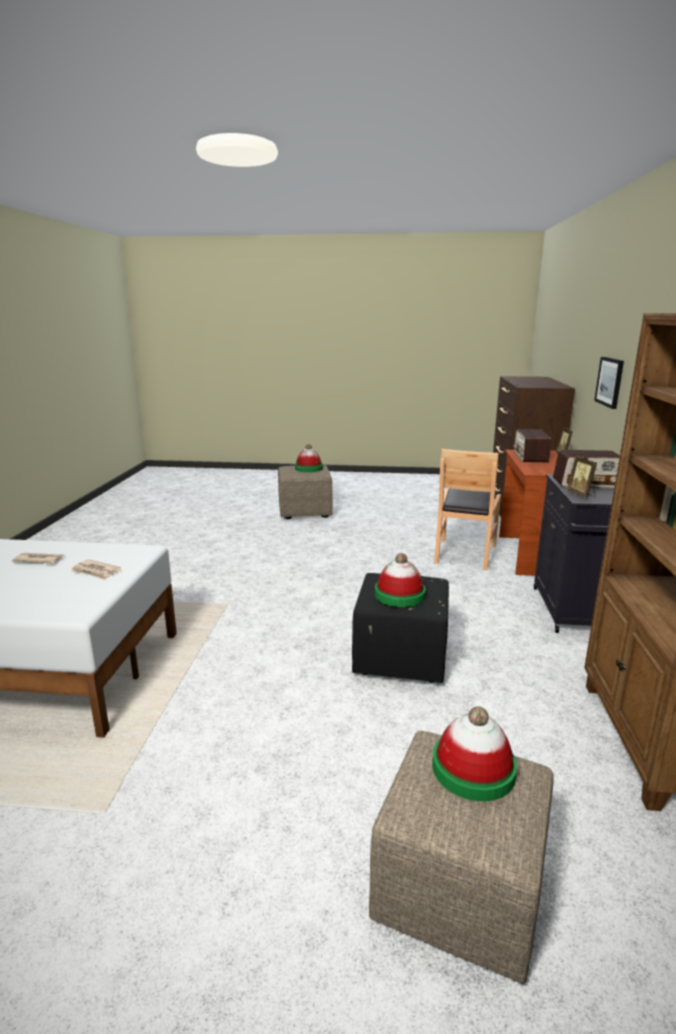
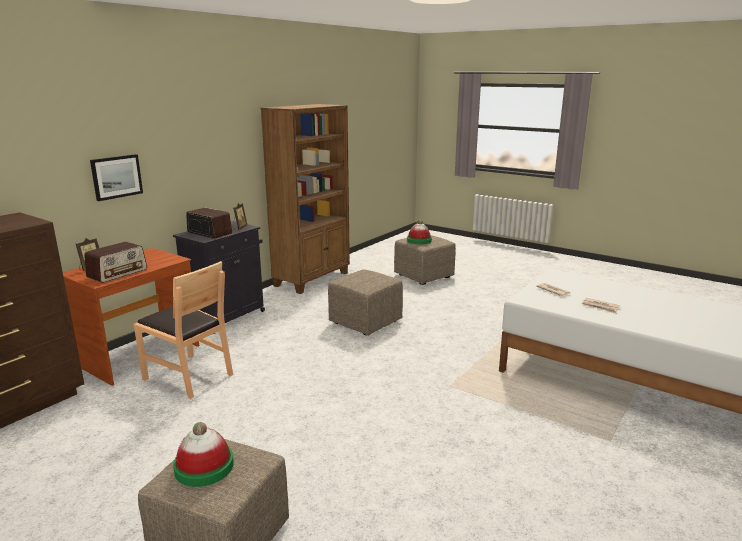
camera: 150 degrees left, 0 degrees up
(399, 595) = (371, 276): hat -> none
(401, 659) = (365, 322): black ottoman -> beige ottoman
(464, 554) = (189, 376): brown chair -> brown chair turned 75 degrees clockwise

